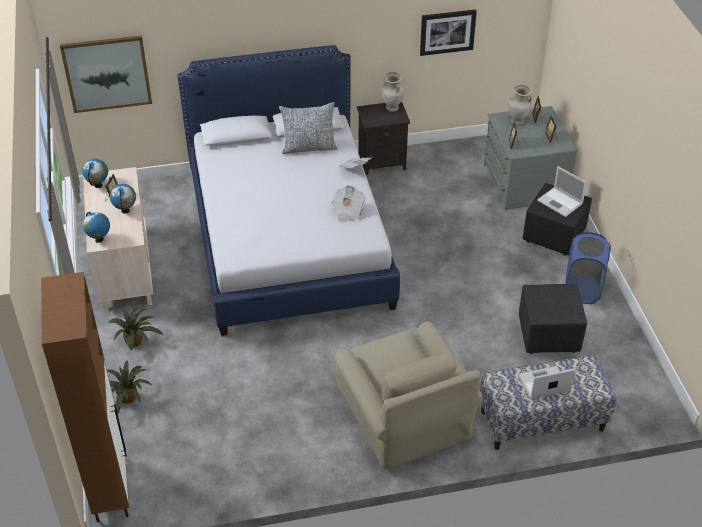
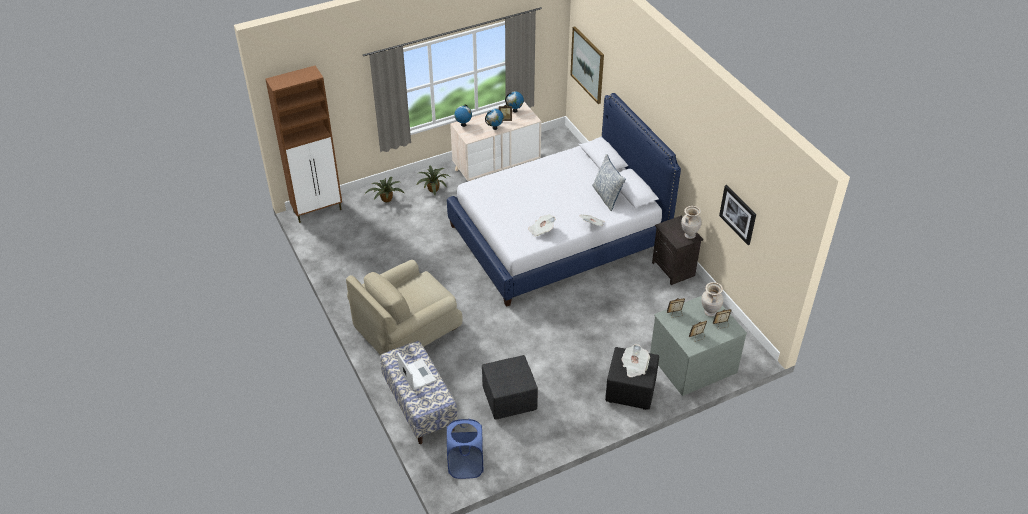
camera: 75 degrees right, 0 degrees up
(560, 202) = (634, 366): laptop -> newspaper
(582, 290) = (570, 417): blue laundry basket -> blue laundry basket (466, 465)

